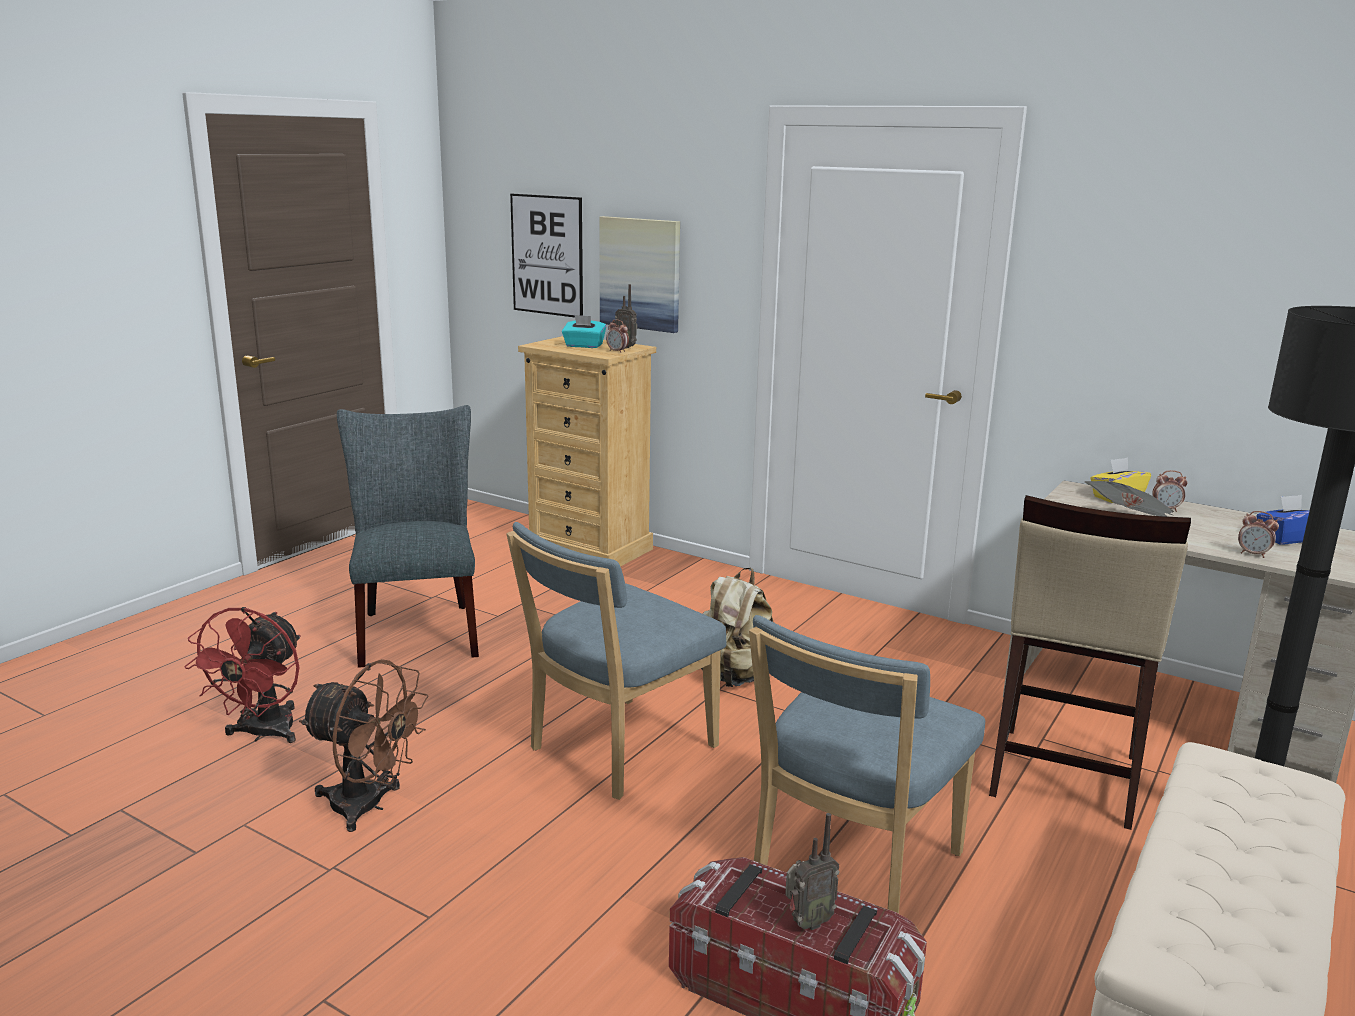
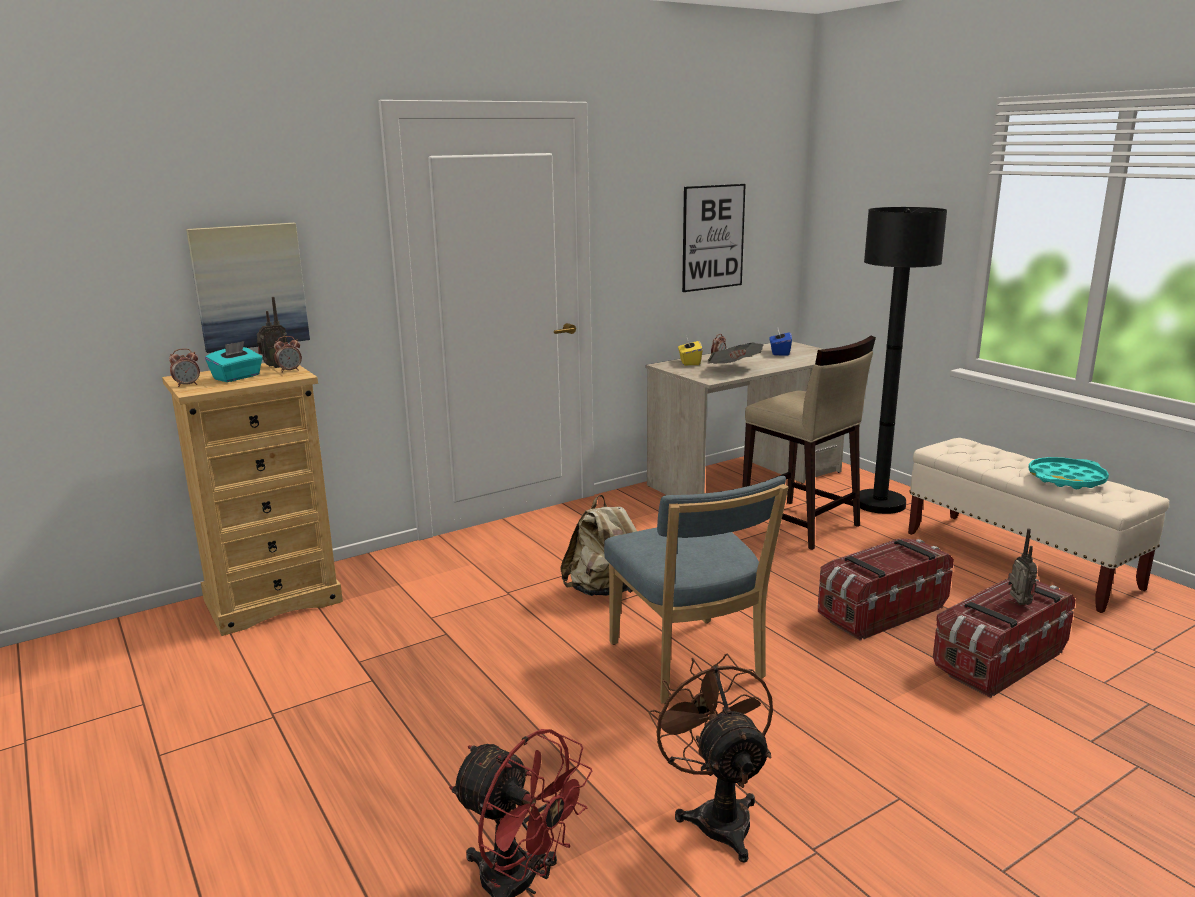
camera: 65 degrees left, 0 degrees up
(369, 807) = (717, 815): brown fan -> brown fan turned 60 degrees counterclockwise
(417, 630) = (352, 738): grey chair -> none
(547, 255) = (99, 289): picture -> picture (713, 237)
(851, 872) = (880, 611): blue chair -> storage box
(1226, 896) = (1066, 479): none -> turquoise tray
(1253, 554) = (799, 362): alarm clock -> alarm clock (187, 385)

